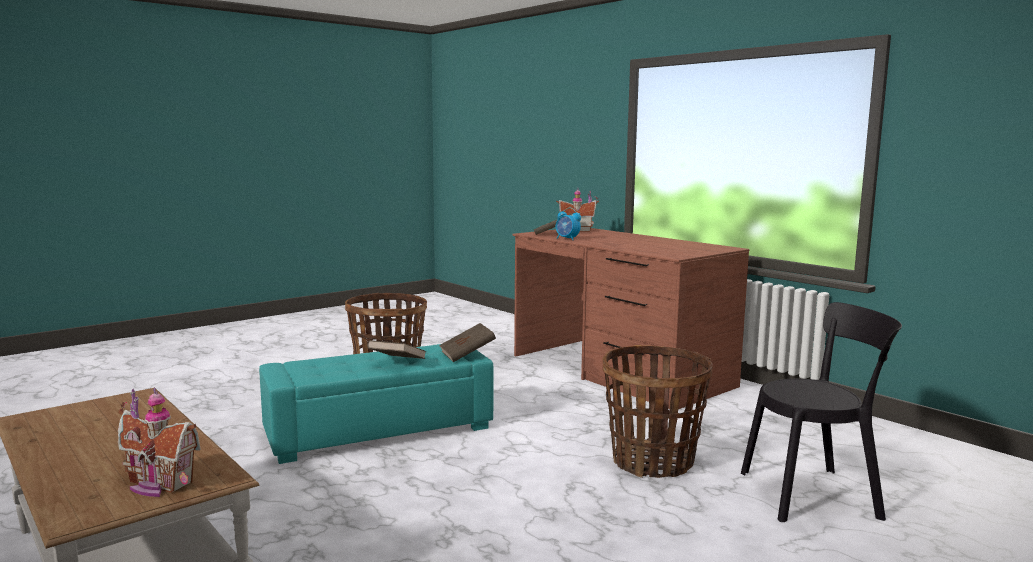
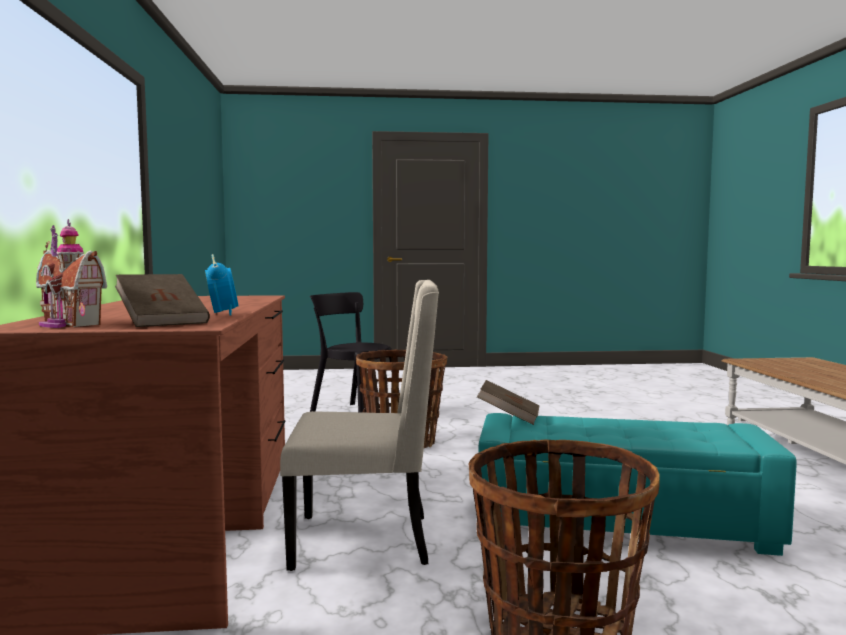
camera: 145 degrees left, 5 degrees down
(157, 485) = (779, 361): toy house -> none
(397, 363) = (600, 421): brown book -> none
(519, 387) = (365, 540): none -> beige chair

